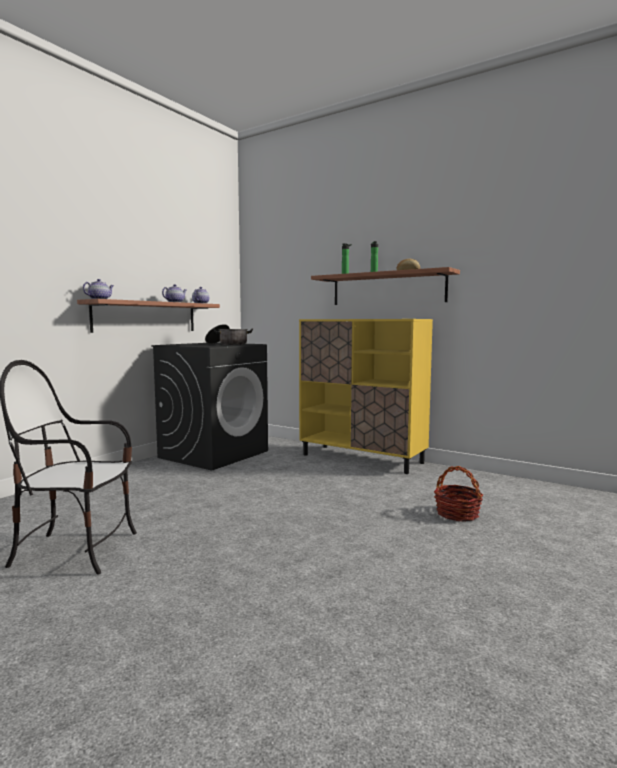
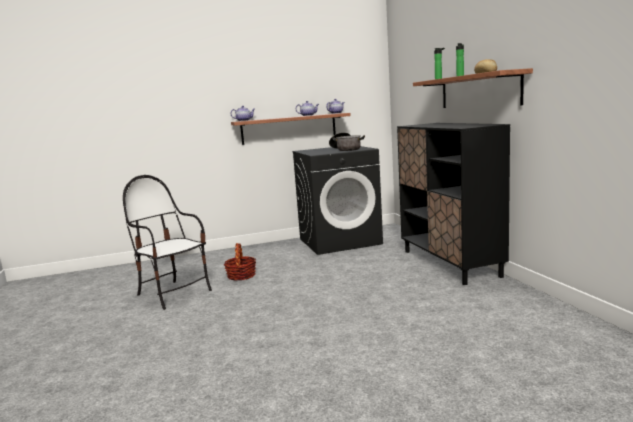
camera: 40 degrees right, 5 degrees up
(362, 459) = (450, 263): yellow cabinet -> black cabinet
(457, 514) = (436, 330): basket -> basket (241, 276)

